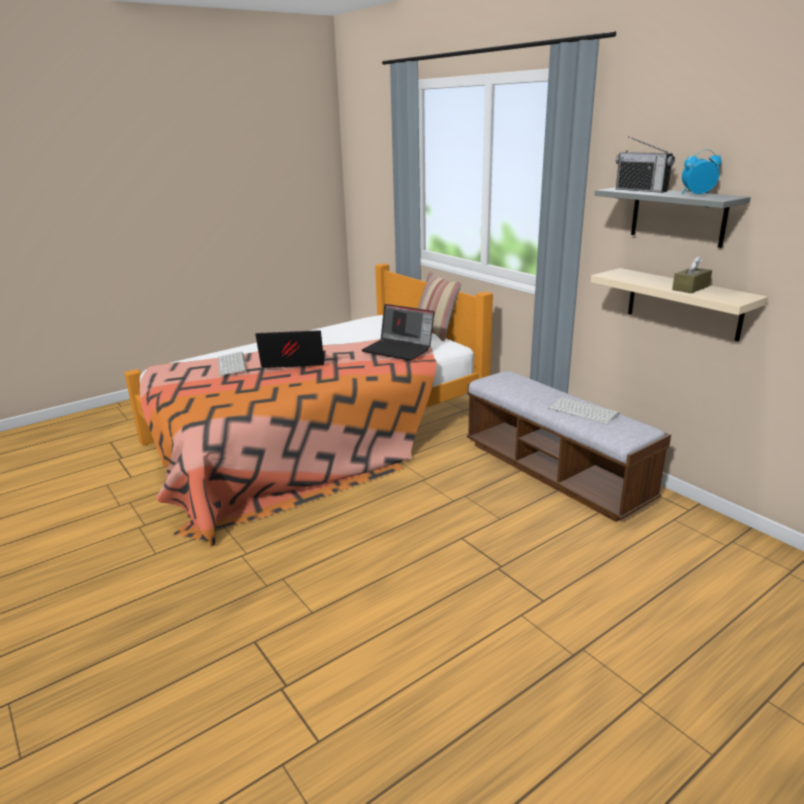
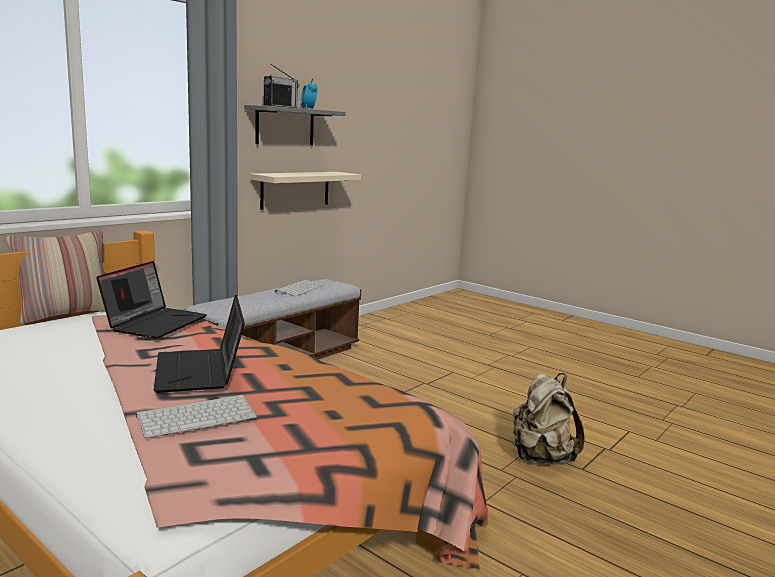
camera: 105 degrees left, 10 degrees down
(291, 615) = (540, 457): none -> beige backpack
(690, 288) = (318, 173): brown tissue box -> none

